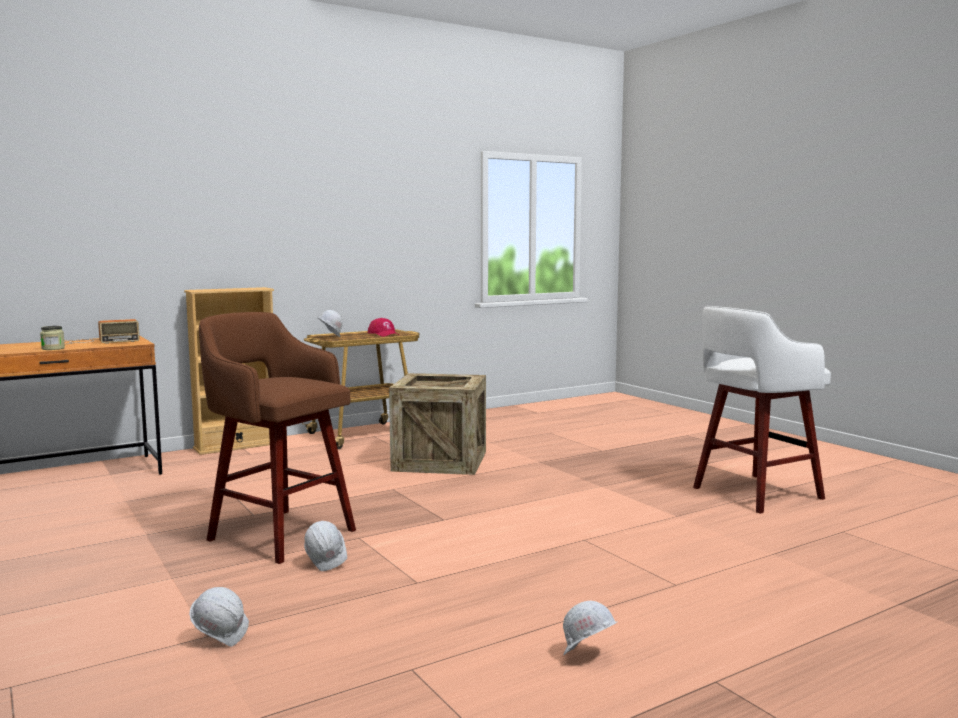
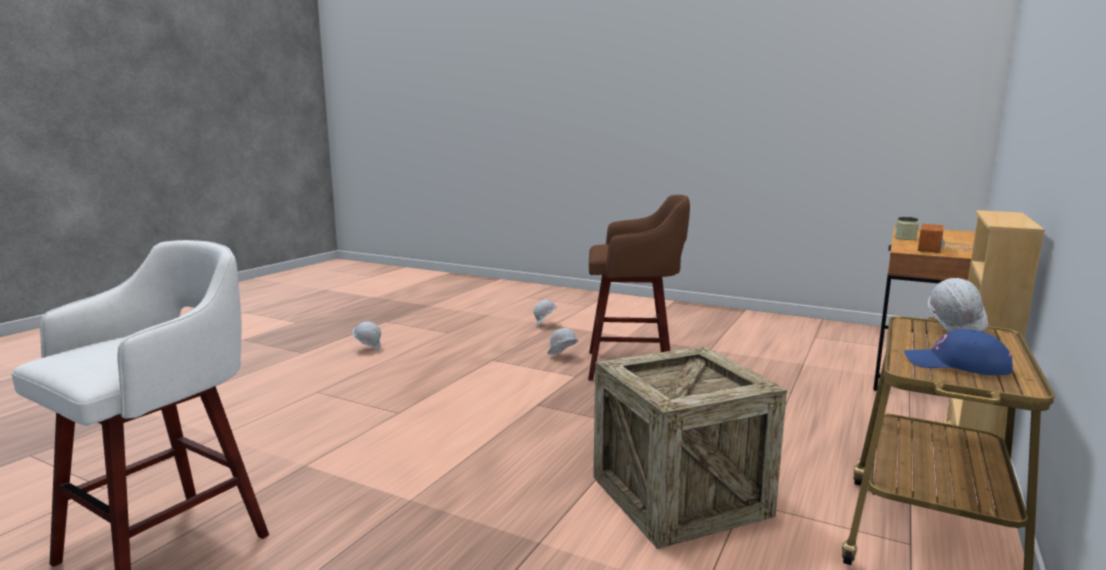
camera: 150 degrees right, 5 degrees up
(384, 334) = (956, 365): red cap -> blue cap

